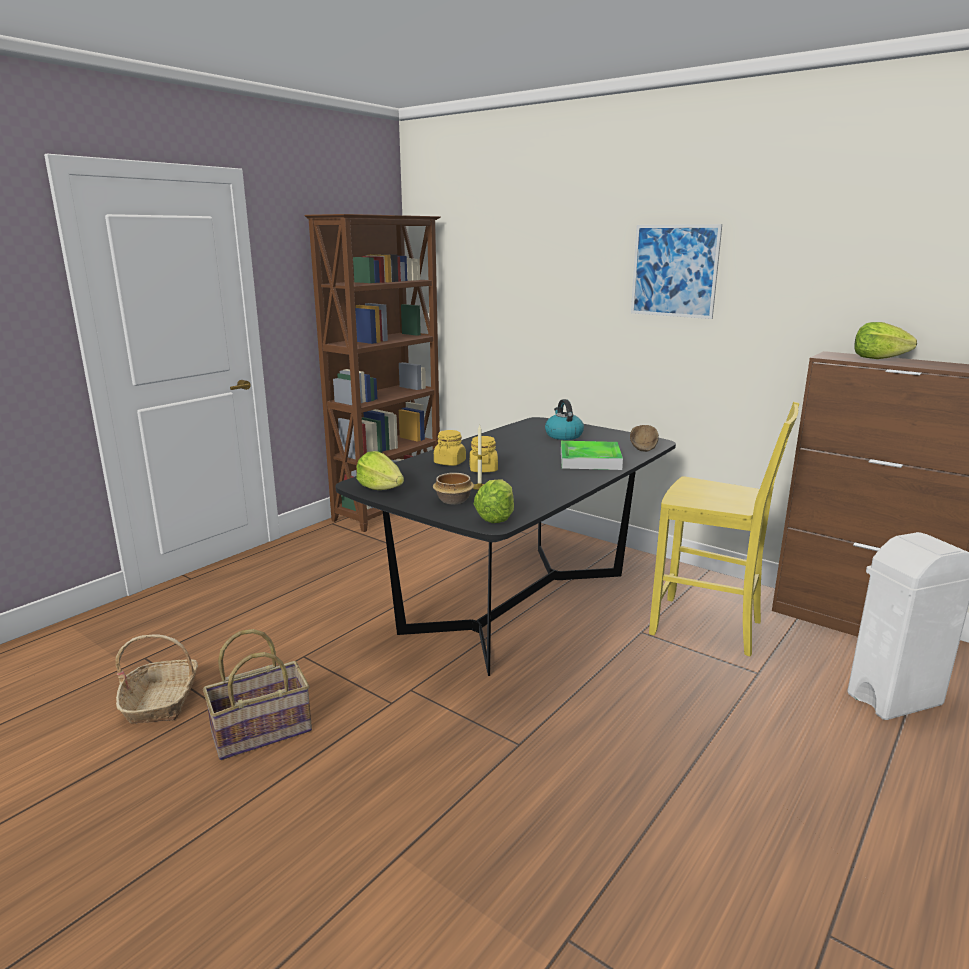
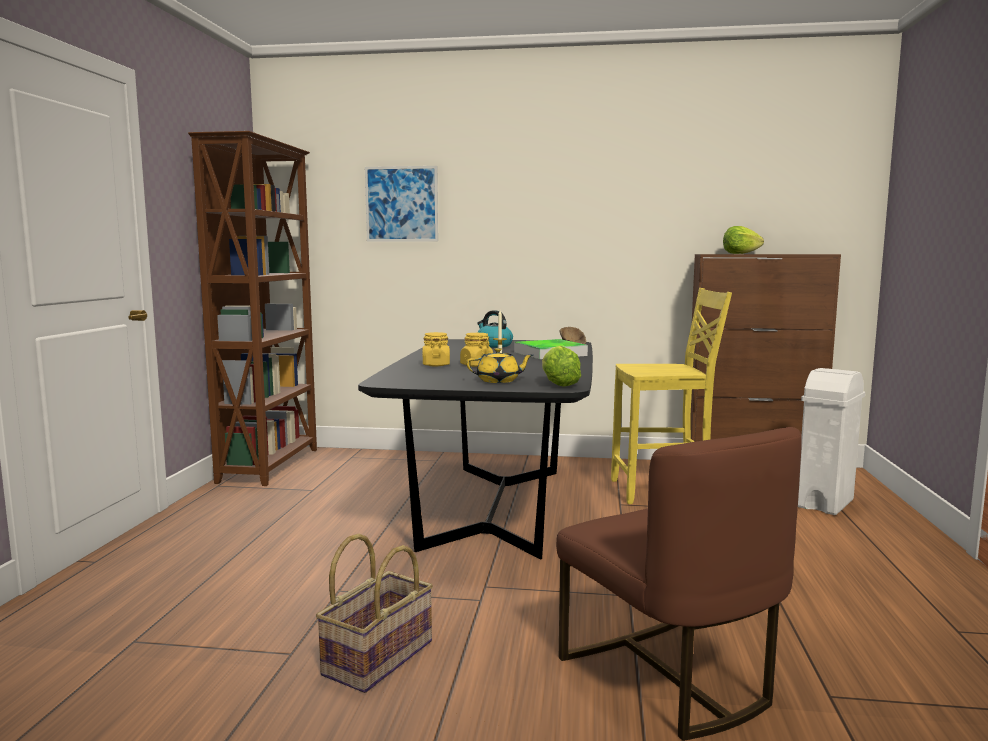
camera: 30 degrees left, 10 degrees down
(162, 700) = (216, 669): basket -> none
(380, 488) = (412, 382): lettuce -> none
(446, 848) = (669, 678): none -> brown chair
(454, 500) = (499, 381): bowl -> yellow teapot
(674, 271) = (563, 197): picture -> picture (401, 204)

